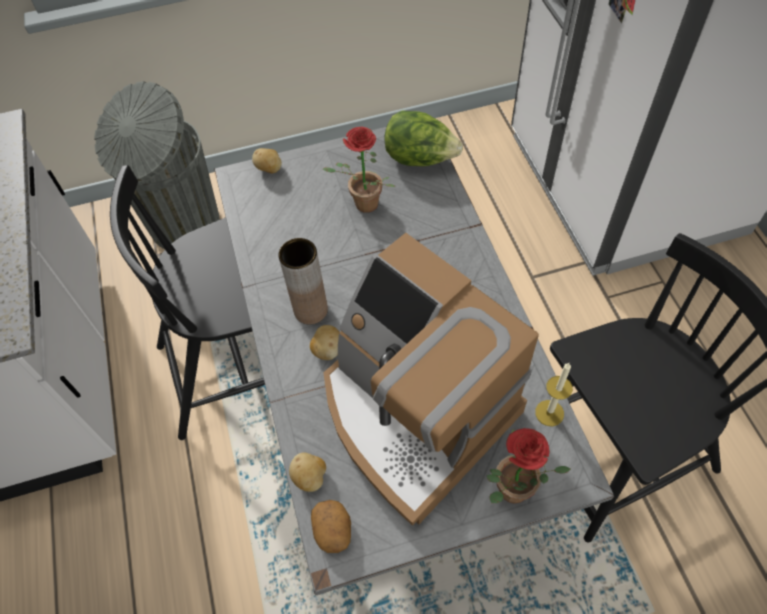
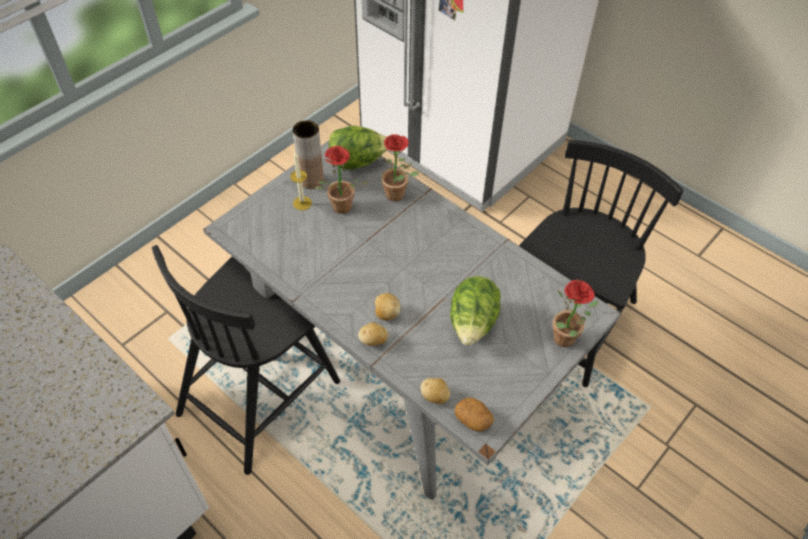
camera: 35 degrees left, 5 degrees down
(183, 226) = (130, 311): grey trash can -> none
(269, 169) = (249, 212): potato -> potato (373, 341)
(310, 310) = (355, 293): brown vase -> brown vase (312, 180)
(415, 412) = (473, 324): coffee machine -> lettuce
(438, 217) = (398, 196): none -> potted plant
(549, 413) = (554, 284): candle -> candle (302, 203)

